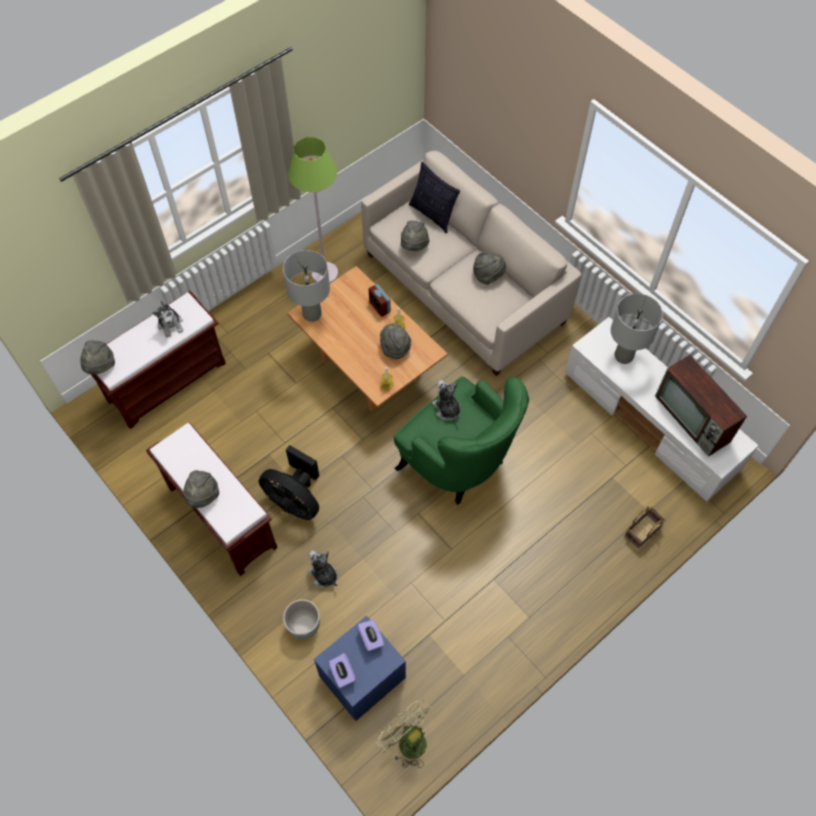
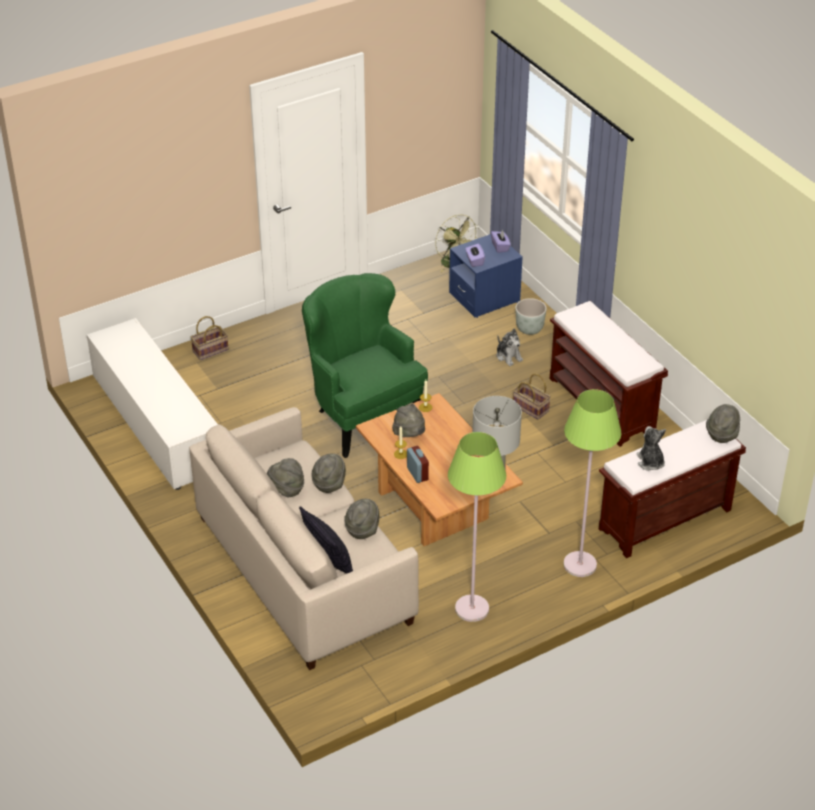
camera: 170 degrees left, 20 degrees down
(203, 496) = (611, 329): grey hat -> grey hat (329, 483)
(241, 325) = (580, 565): none -> green floor lamp
(295, 500) = (529, 408): black fan -> basket
(447, 409) = (371, 378): plush toy -> none
(623, 356) = (173, 412): grey table lamp -> none
(693, 420) = (134, 357): television -> none

